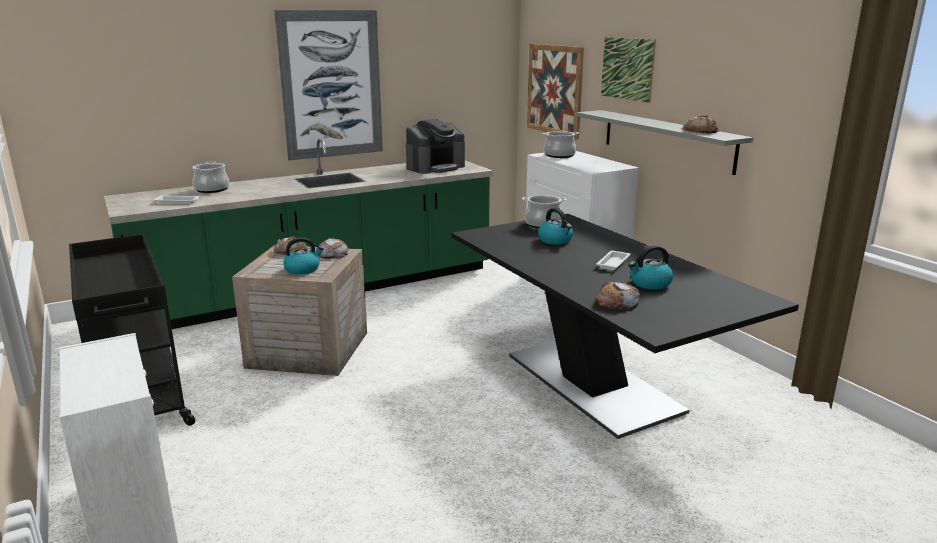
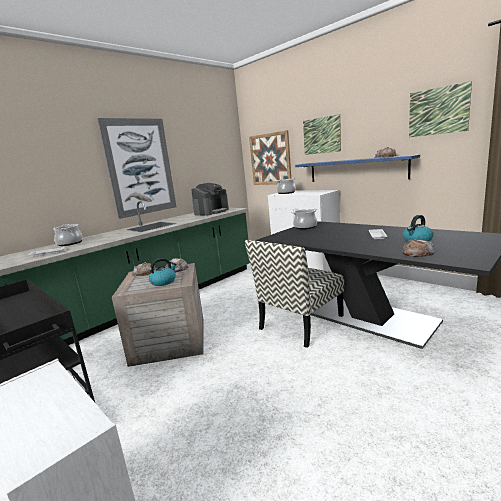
camera: 15 degrees left, 5 degrees down
(488, 369) = (300, 324): none -> chair
(556, 240) = (325, 232): kettle -> none
(666, 140) = (356, 170): grey shelf -> blue shelf
(785, 71) = (438, 111): none -> picture

